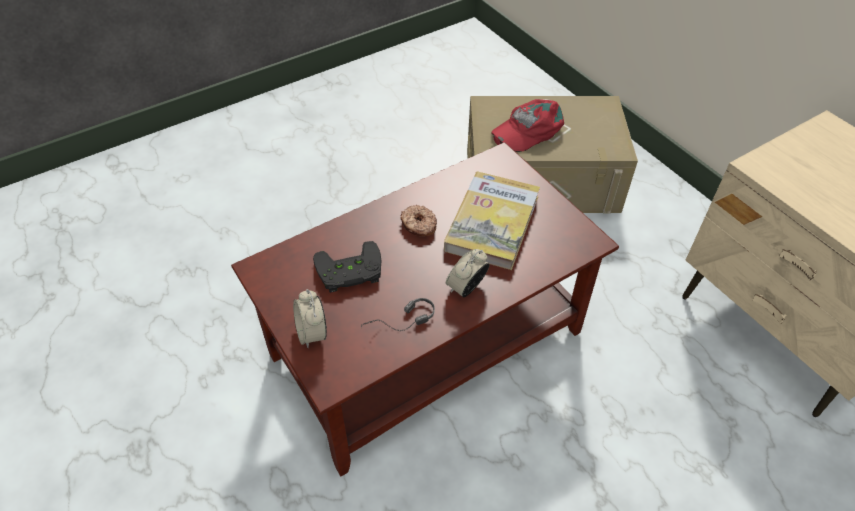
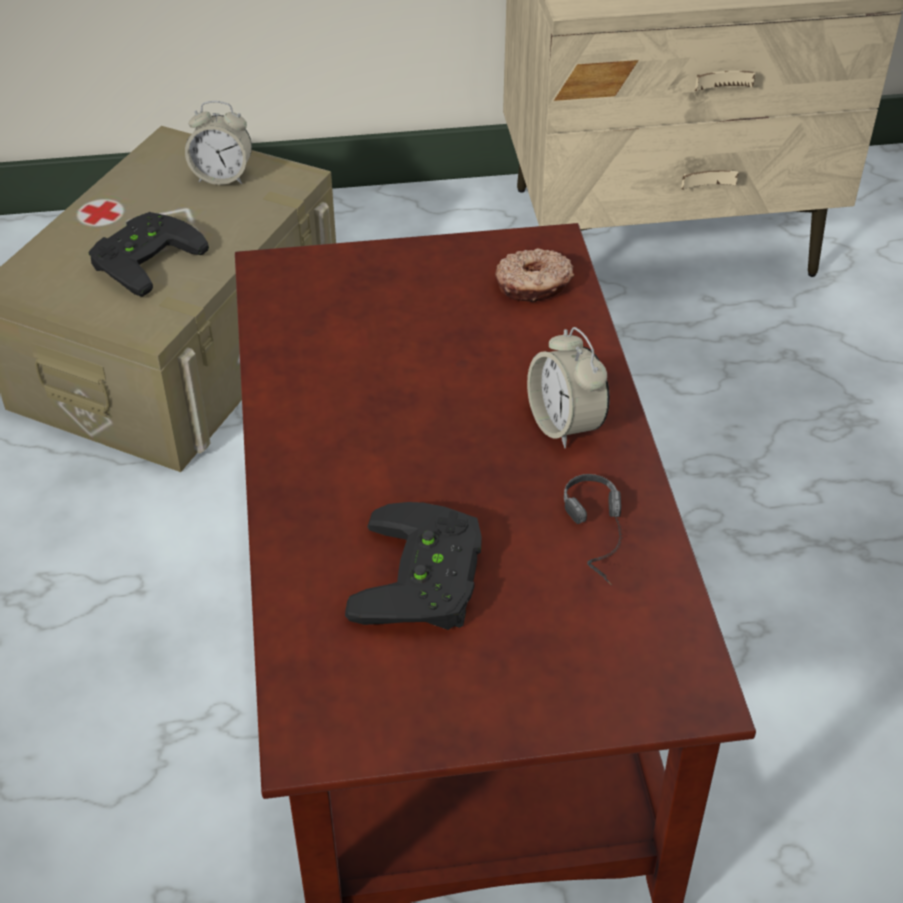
camera: 65 degrees left, 5 degrees down
(312, 333) = (554, 687): alarm clock -> alarm clock (222, 177)
(418, 225) = (368, 436): donut -> donut (533, 285)
(492, 223) = (431, 339): book -> none
(527, 130) = (143, 257): red cap -> black game controller

